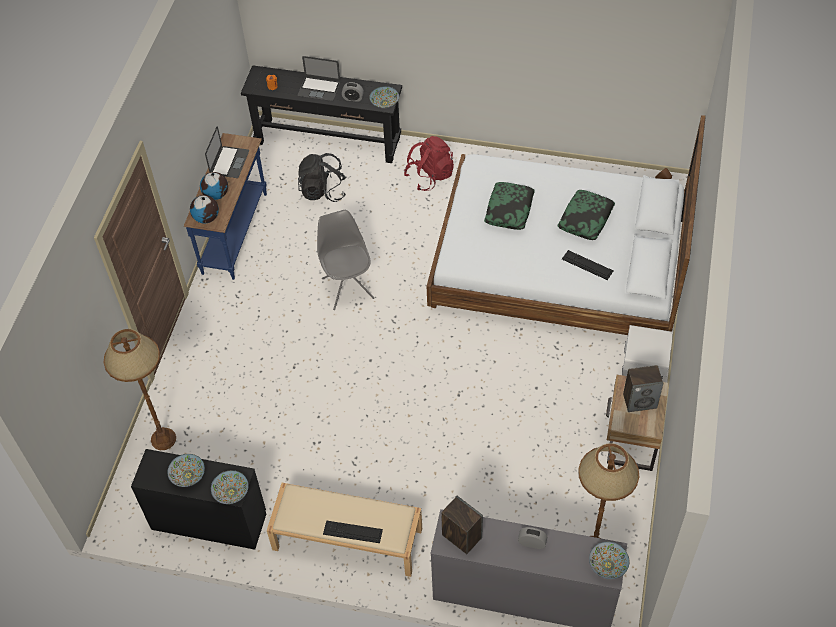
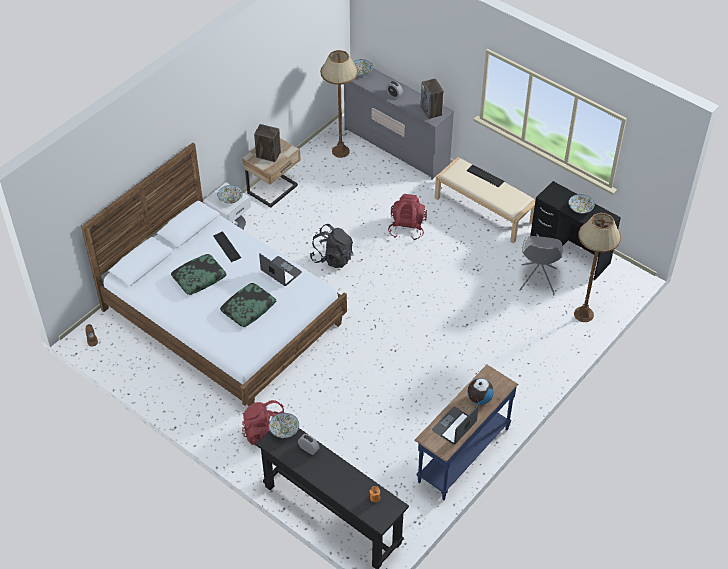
camera: 155 degrees left, 5 degrees down
(206, 218) = (496, 381): globe -> none
(231, 492) = (556, 190): bowl -> bowl (230, 199)
(319, 88) = (333, 474): laptop -> laptop (281, 271)
(323, 191) = (366, 462): black backpack -> black backpack (332, 258)
(347, 287) = (394, 366): grey chair -> grey chair (537, 280)
(430, 464) = (407, 228): none -> red backpack

